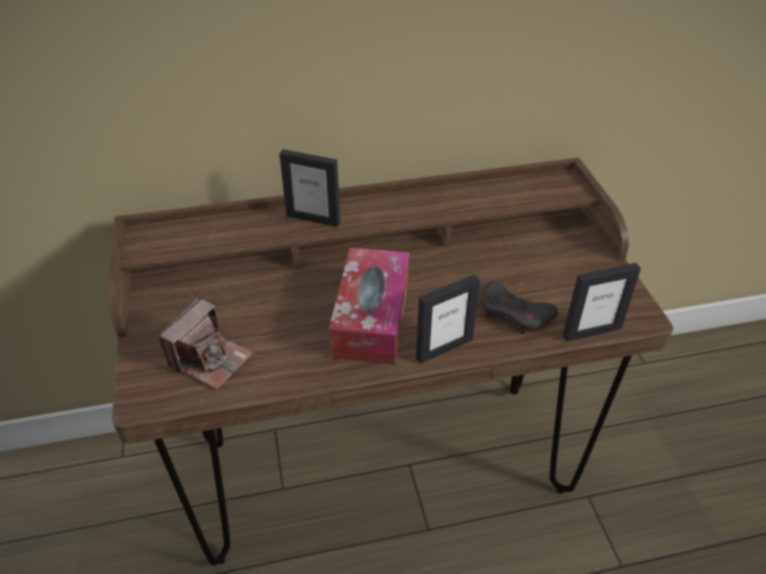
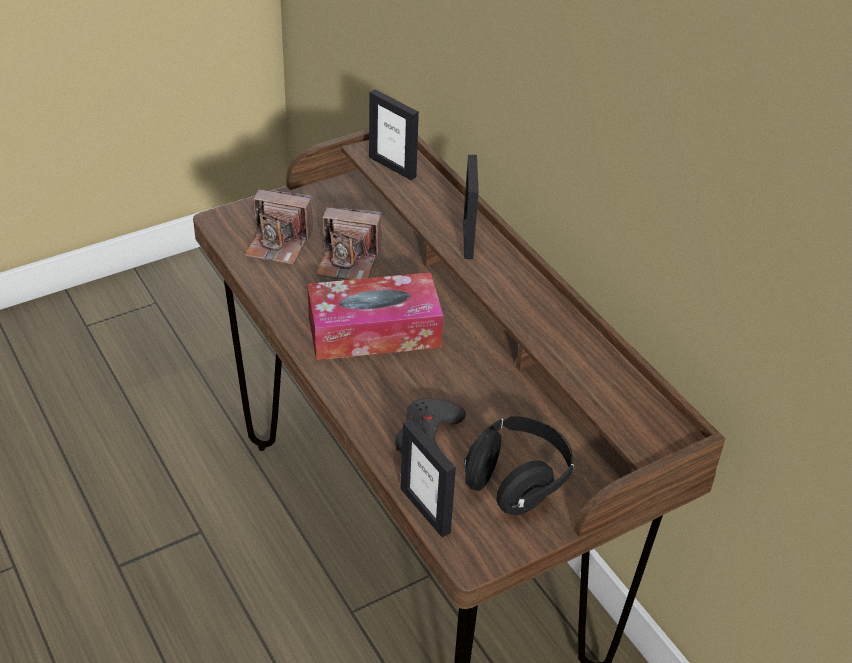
camera: 70 degrees right, 0 degrees up
(267, 314) = (348, 261): none -> camera
(444, 348) = (351, 391): picture frame -> picture frame (392, 167)
(567, 276) = (516, 481): none -> black headphones

